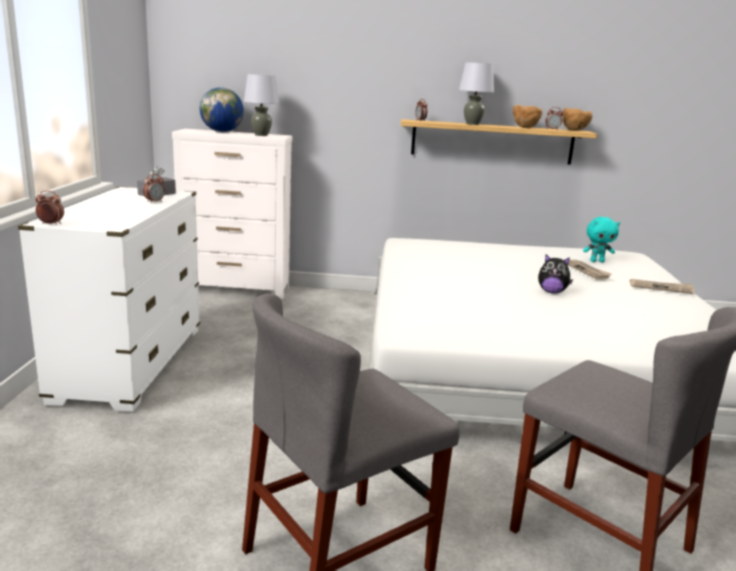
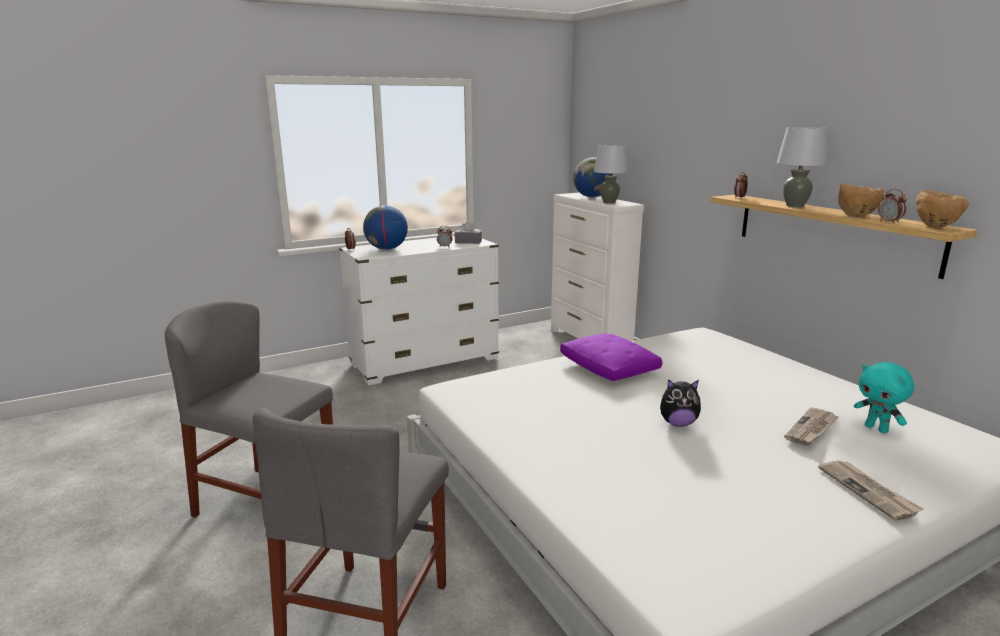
camera: 60 degrees right, 0 degrees up
(97, 215) = (386, 249): none -> globe
(436, 279) = (609, 369): none -> purple pillow
(552, 292) = (678, 423): plush toy -> plush toy turned 75 degrees counterclockwise

